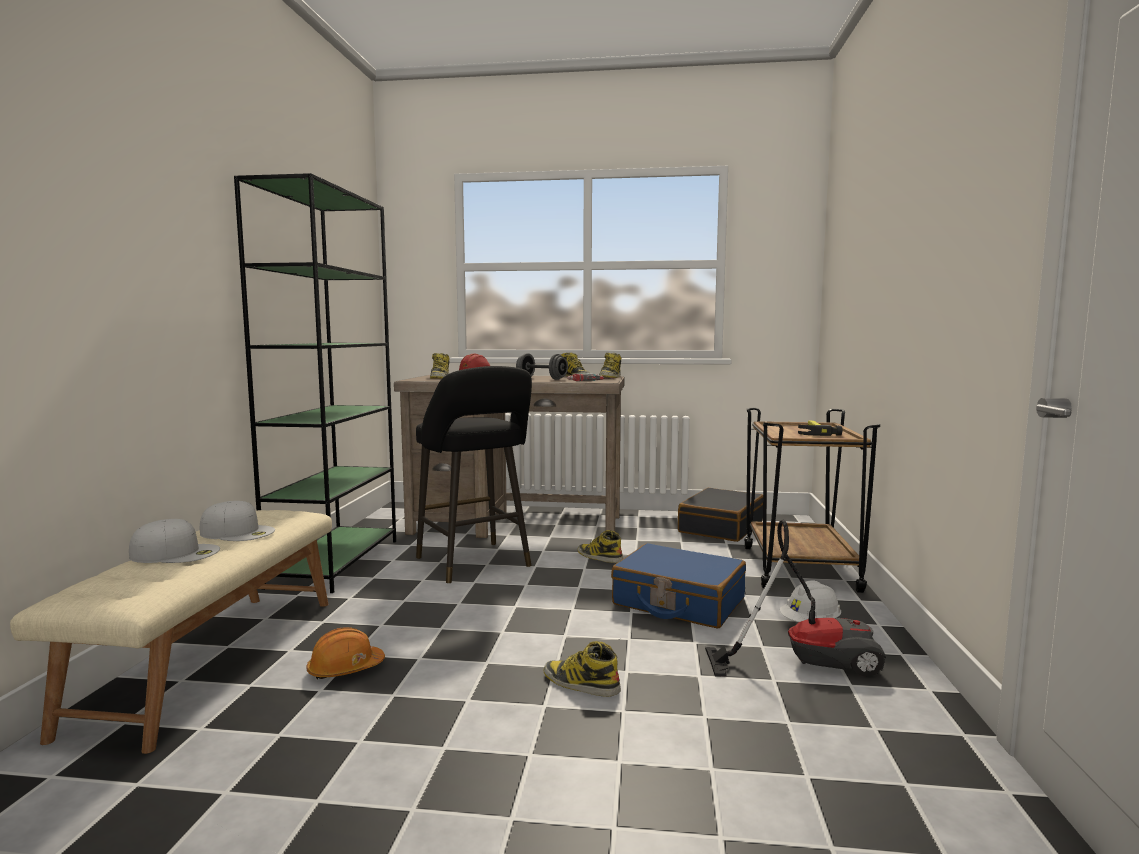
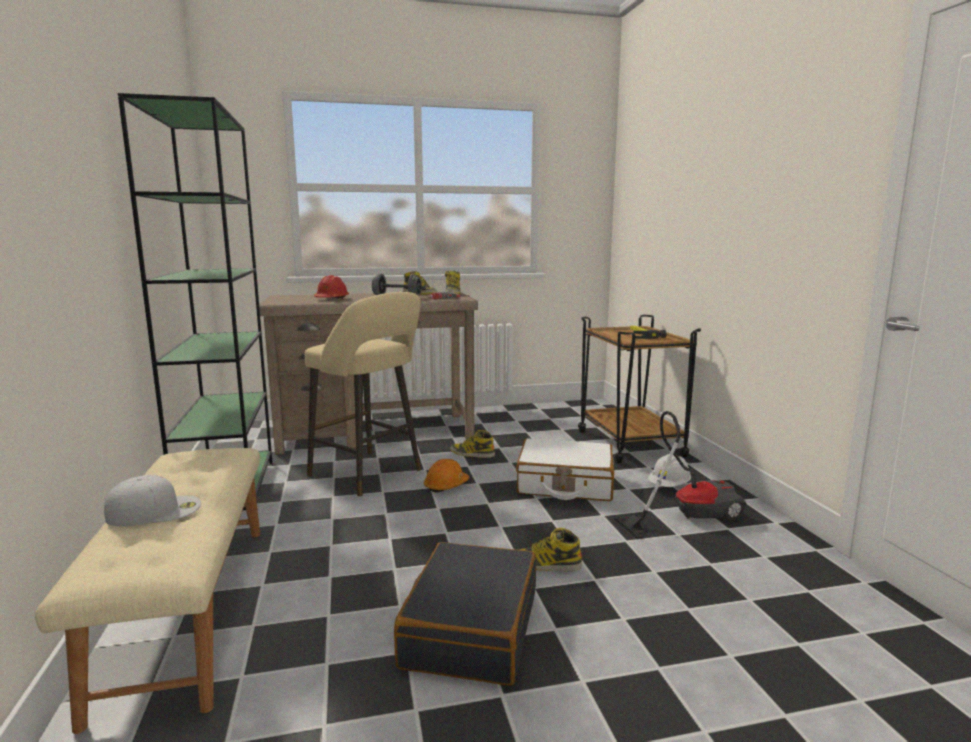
camera: 20 degrees left, 5 degrees up
(238, 532) = (193, 478): white cap -> none
(345, 669) = (334, 591): orange hard hat -> orange hard hat (446, 485)
(440, 378) = (295, 300): boot -> none
(475, 564) = (369, 474): black stool -> beige stool
(678, 602) = (565, 484): blue suitcase -> white suitcase
(720, 527) = (547, 415): black suitcase -> black suitcase (470, 628)

